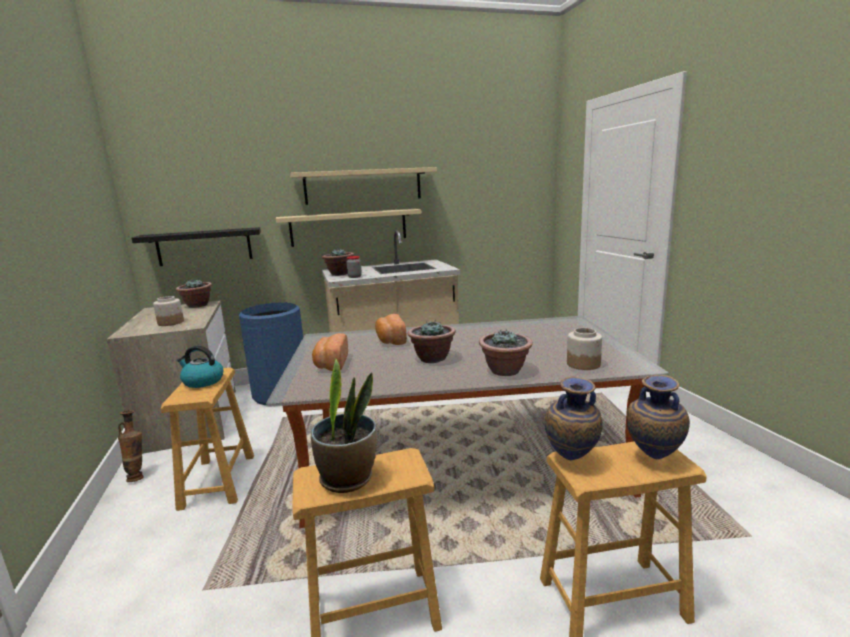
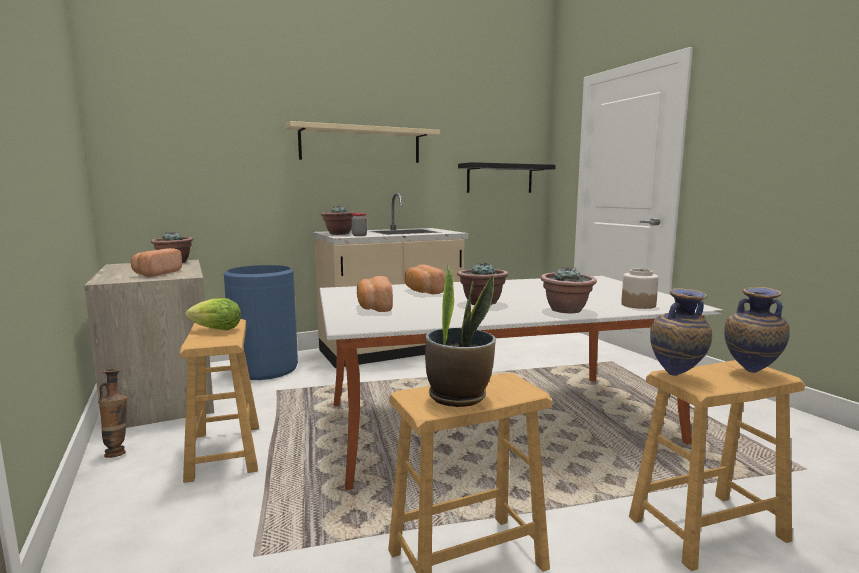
camera: 10 degrees left, 5 degrees down
(171, 322) = (156, 274): jar -> bread
(202, 381) = (217, 330): kettle -> lettuce
(204, 246) = (182, 198): black shelf -> black shelf (500, 178)
(349, 227) = (343, 188): beige shelf -> none

